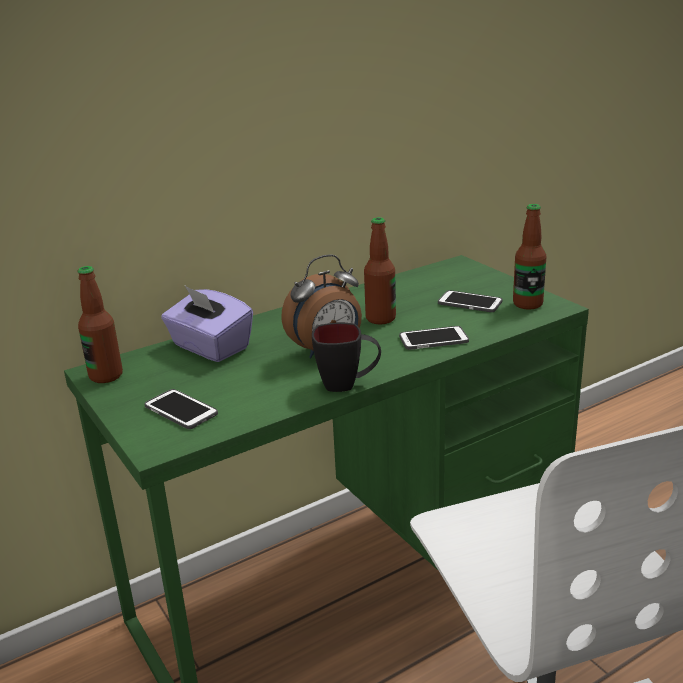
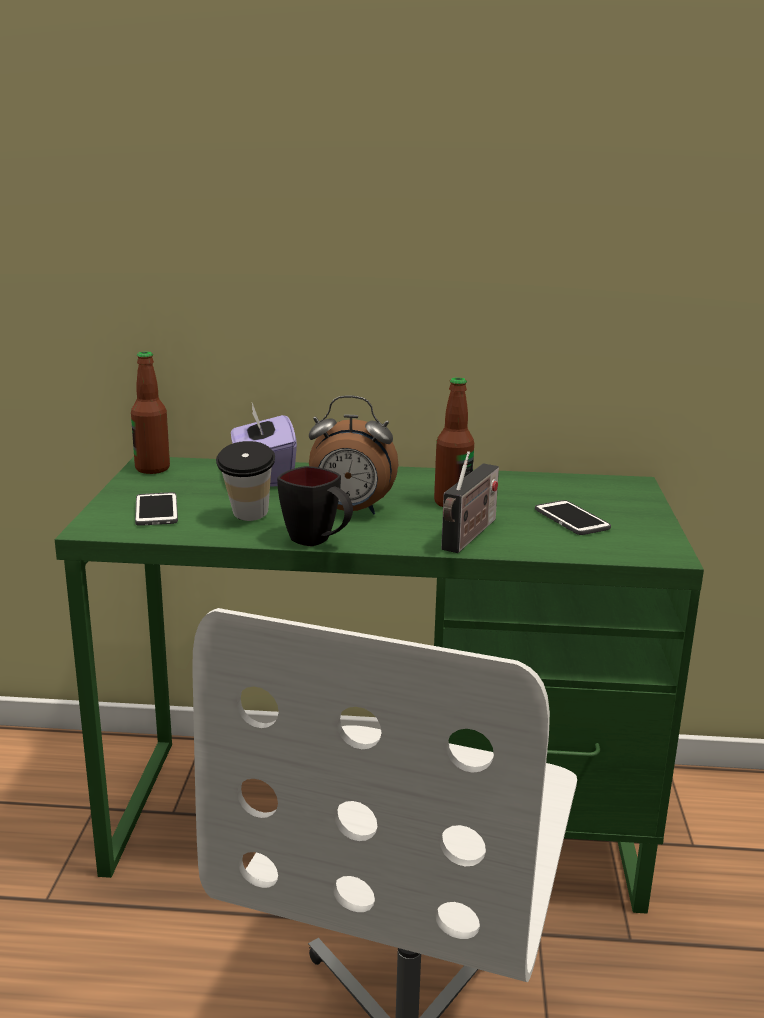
camera: 35 degrees right, 5 degrees down
(266, 387) = (248, 519): none -> cup
(433, 339) = (468, 536): phone -> radio
(527, 304) = (636, 541): bottle -> none

